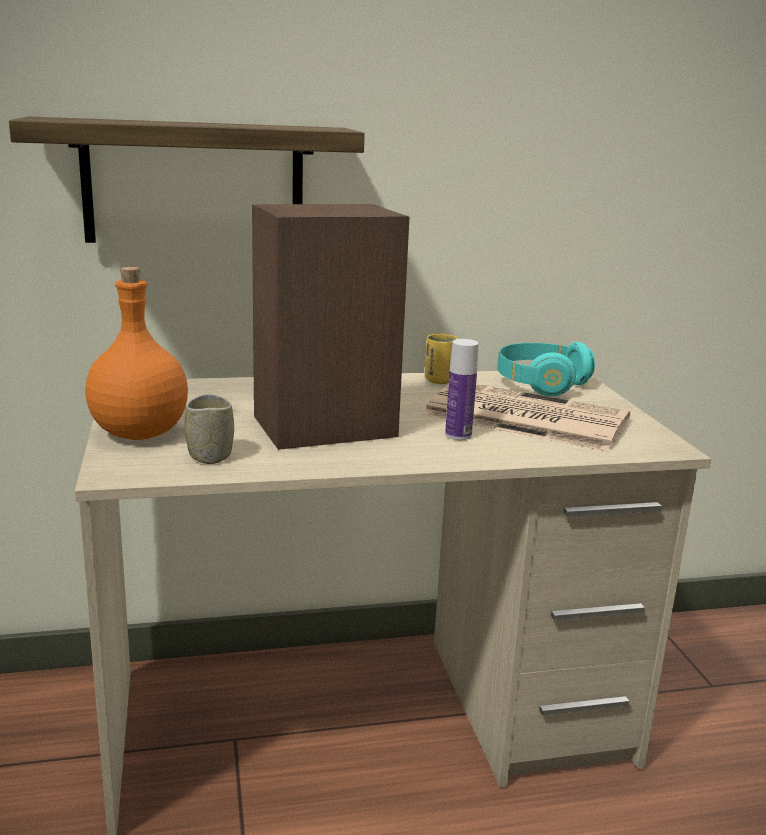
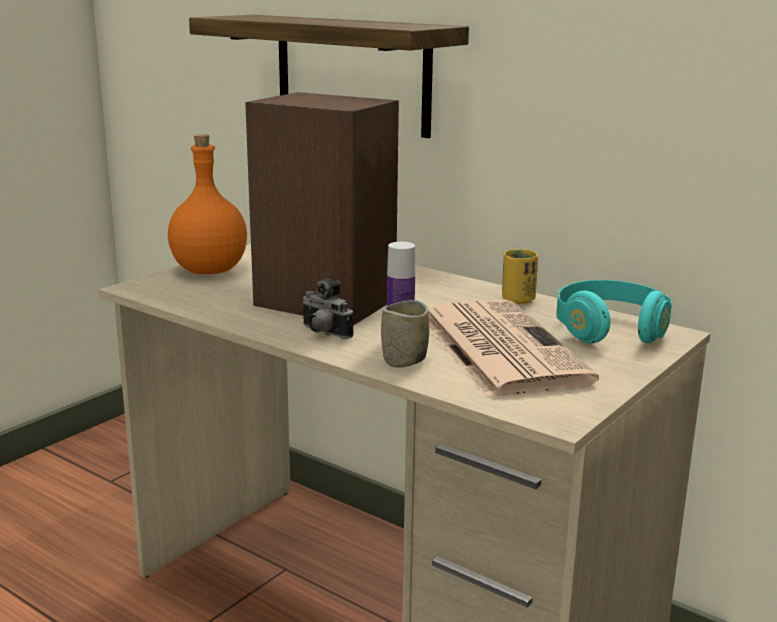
camera: 50 degrees right, 0 degrees up
(210, 456) = (206, 295): cup -> cup (404, 360)
(398, 450) = (323, 333): none -> camera

